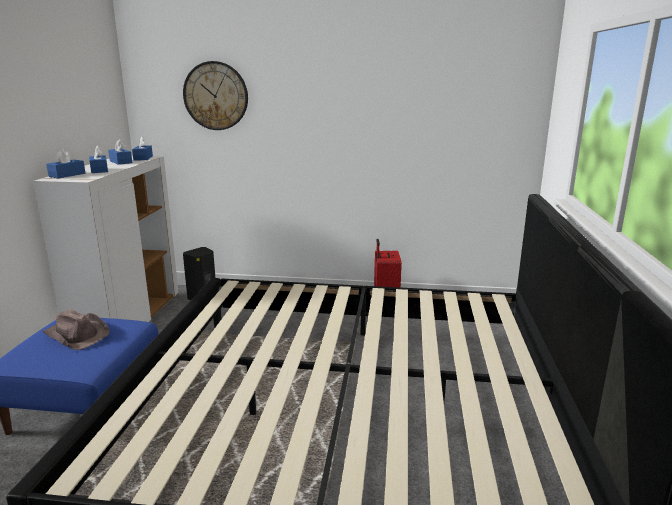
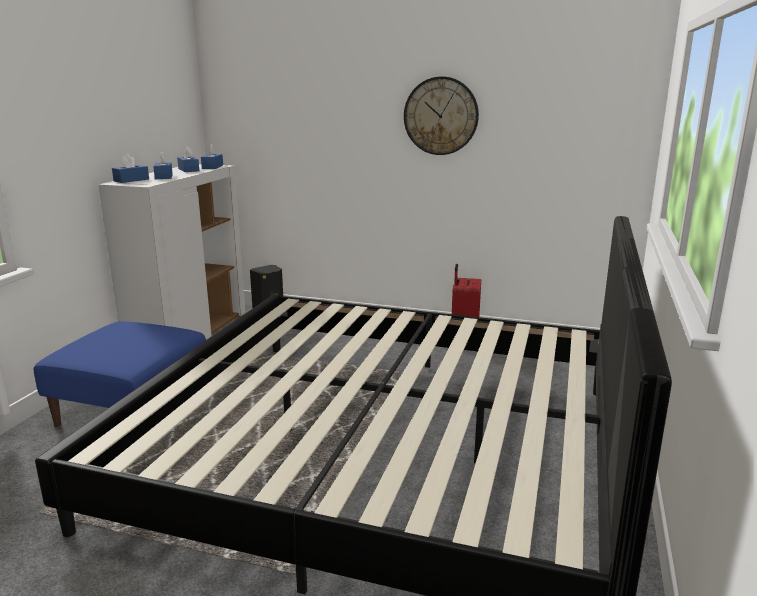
camera: 10 degrees right, 0 degrees up
(77, 334) = (127, 336): brown hat -> none
(216, 96) = (291, 102): wall clock -> wall clock (441, 116)

